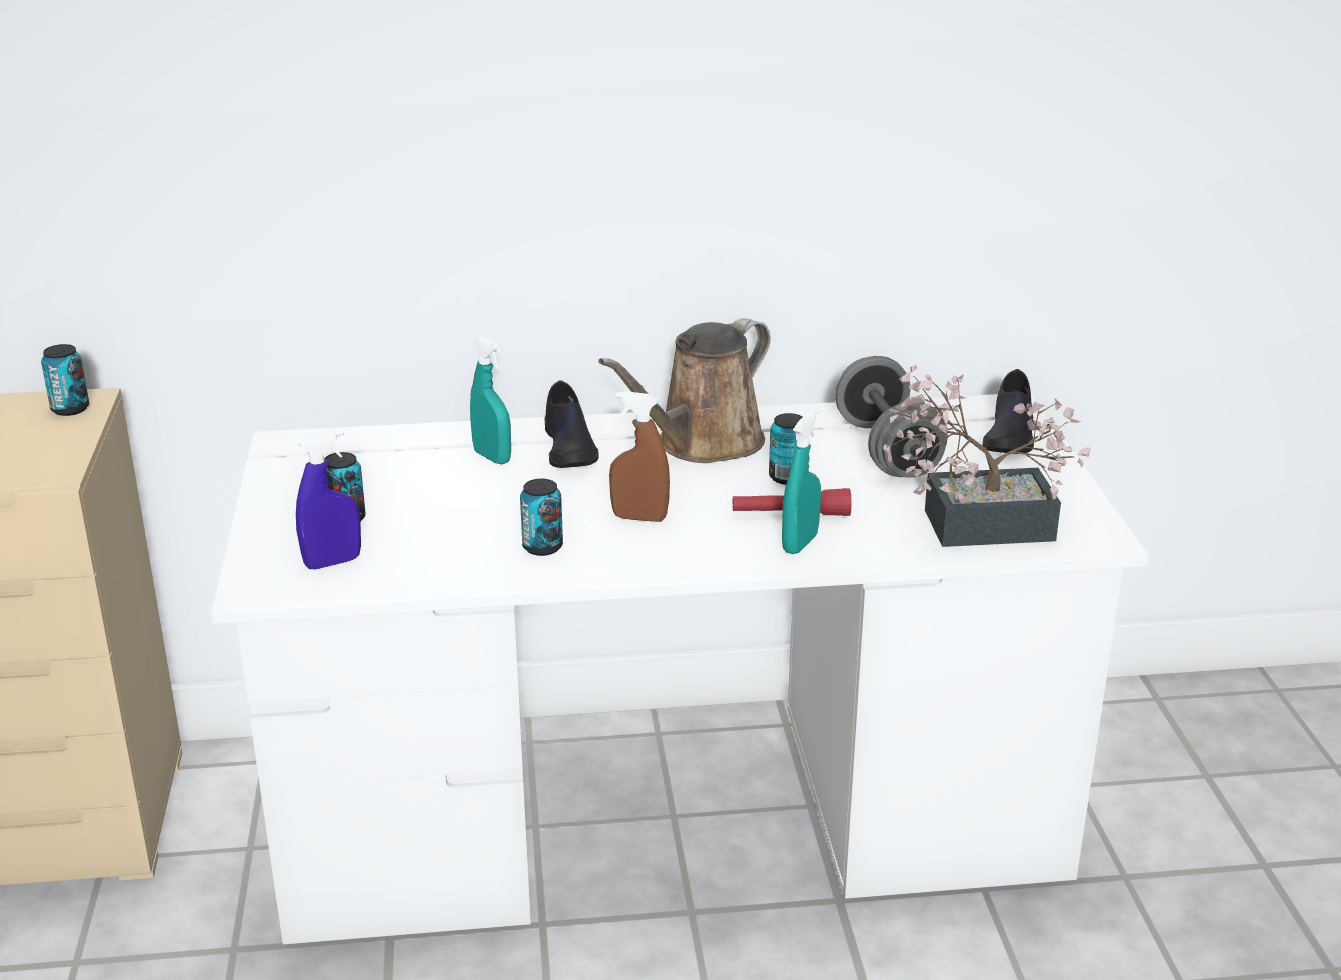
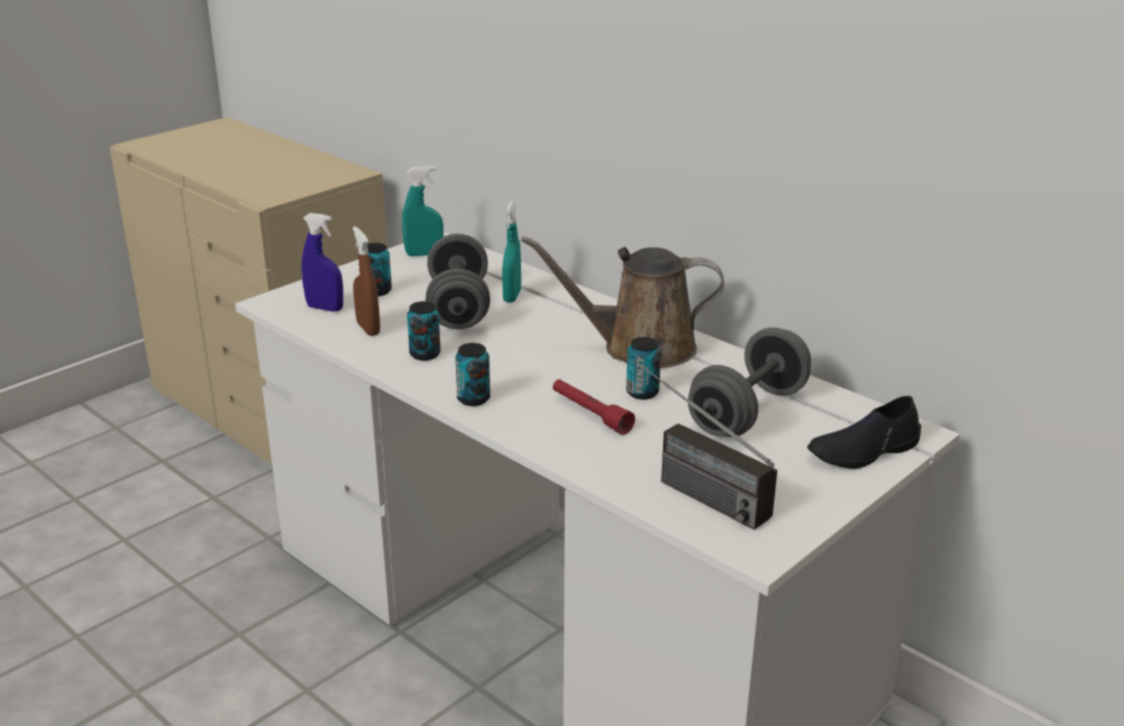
camera: 50 degrees right, 0 degrees up
(70, 409) = (340, 174): can -> can (473, 399)
(469, 492) = (458, 308): none -> grey dumbbell
(569, 448) = (561, 312): black shoe -> none
(639, 518) = (506, 367): brown spray bottle -> brown spray bottle (368, 328)
(800, 543) = (555, 432): turquoise spray bottle -> turquoise spray bottle (424, 254)
(972, 525) = (688, 488): potted plant -> radio

